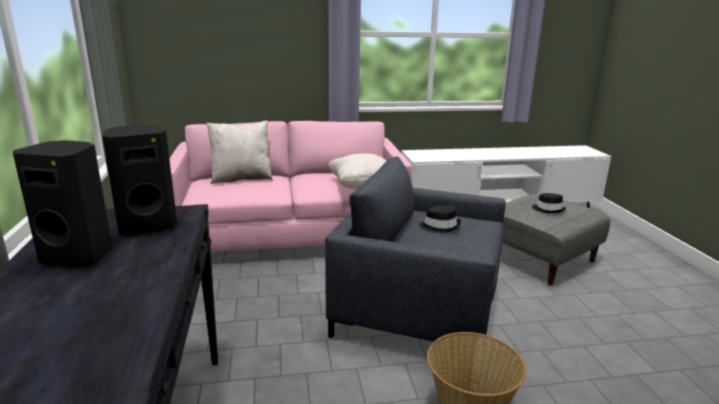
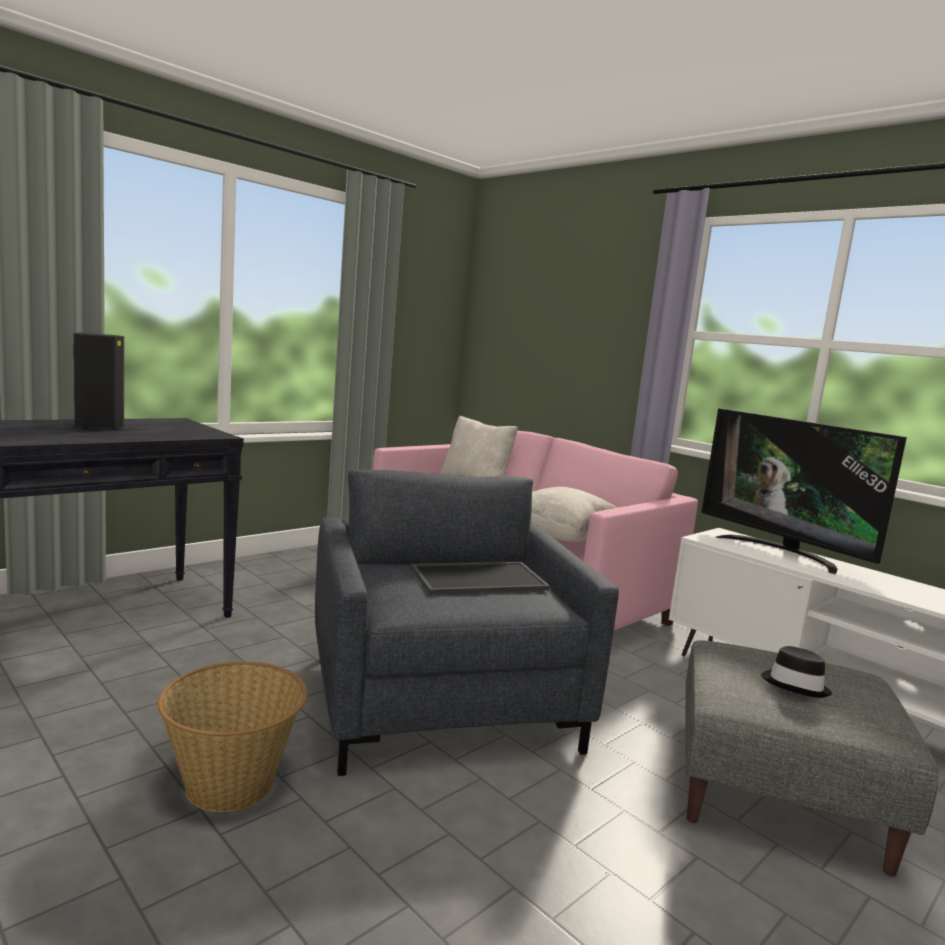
camera: 55 degrees right, 10 degrees down
(147, 226) = (172, 431): black speaker -> none
(440, 226) = (479, 578): black hat -> tray
(448, 153) = (782, 552): none -> television

